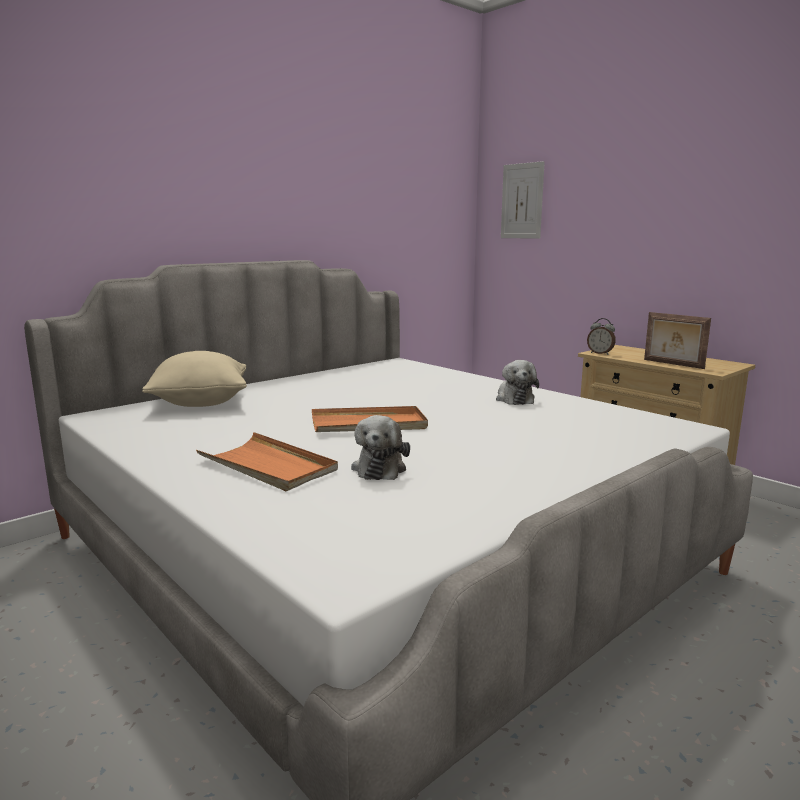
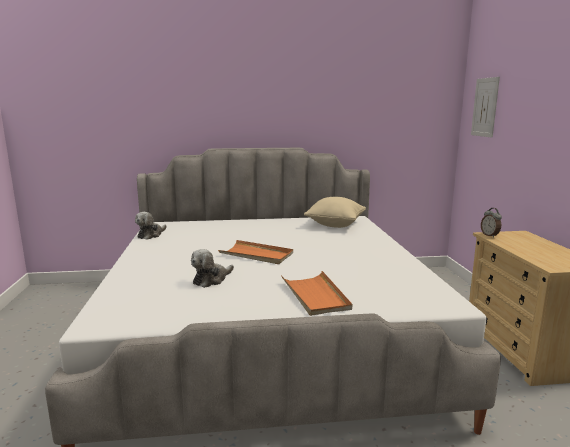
camera: 35 degrees right, 0 degrees up
(200, 403) = (207, 226): beige pillow -> beige pillow (335, 225)
(268, 466) = (169, 266): orange tray -> orange tray (315, 295)
(514, 399) = (373, 257): plush toy -> plush toy (151, 235)
(672, 364) = (530, 254): picture frame -> none

